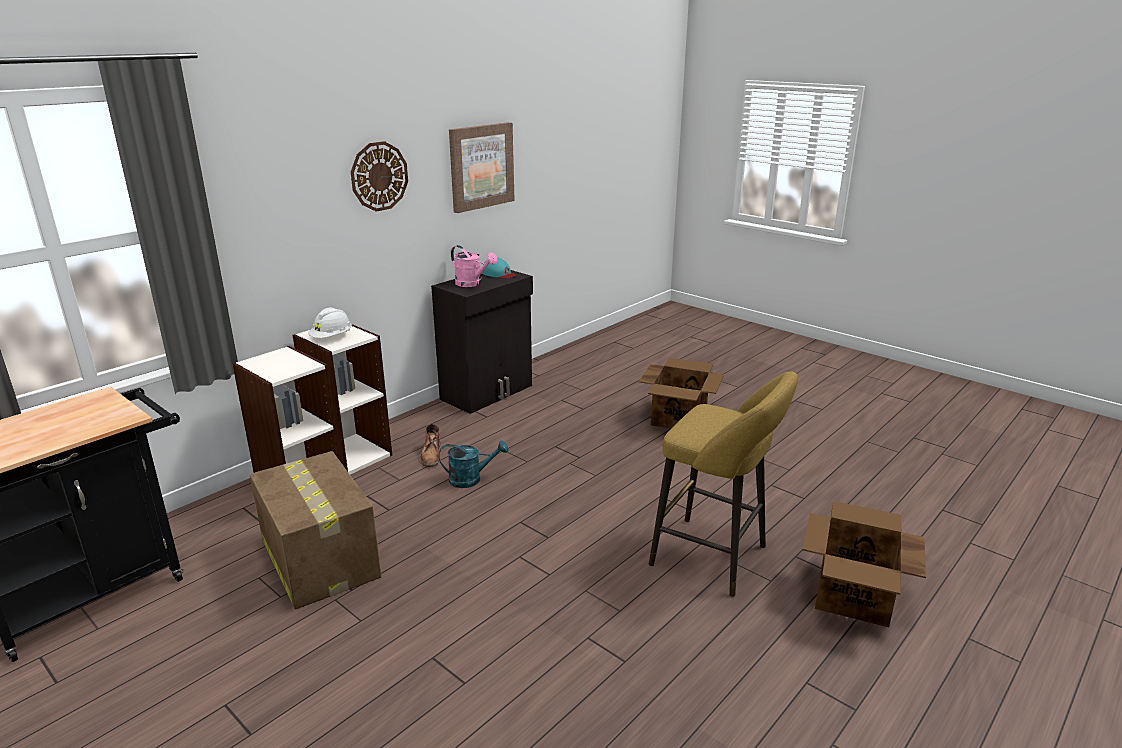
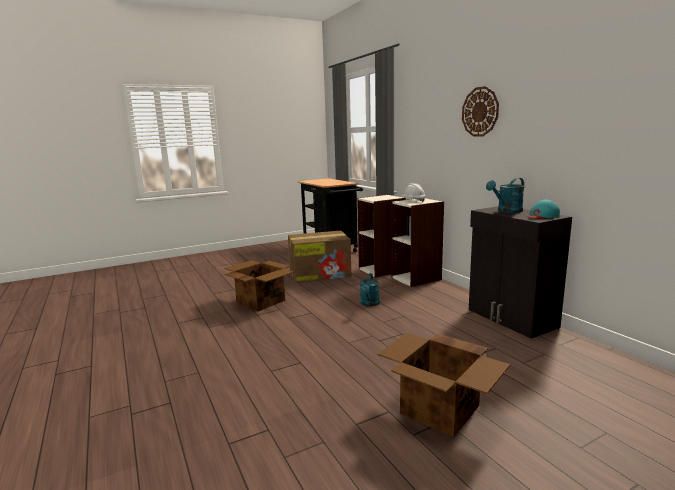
camera: 110 degrees right, 10 degrees down
(431, 455) = (406, 295): brown boot -> none
(472, 284) = (507, 211): pink watering can -> turquoise watering can
(481, 166) = (571, 111): picture -> none
(715, 558) = (210, 366): yellow stool -> none
(852, 597) = (103, 412): cardboard box -> cardboard box (260, 301)

